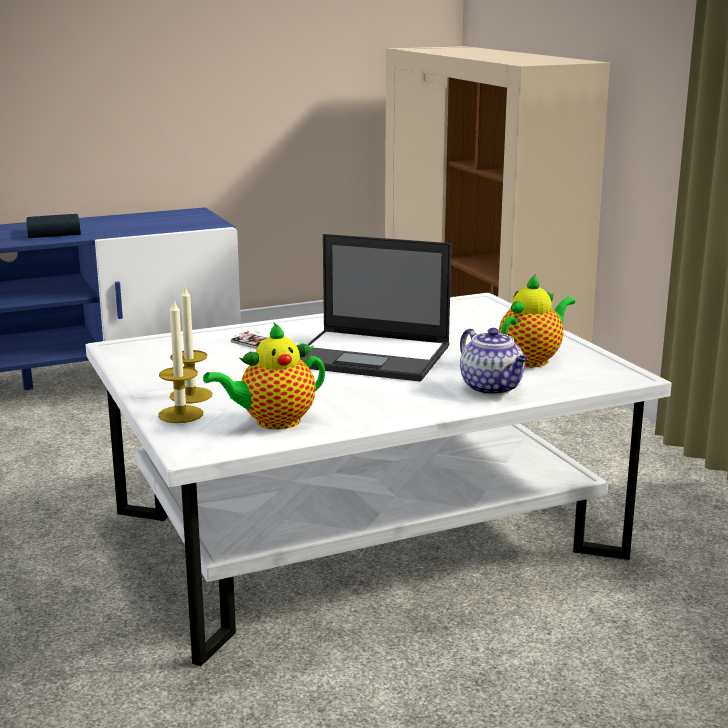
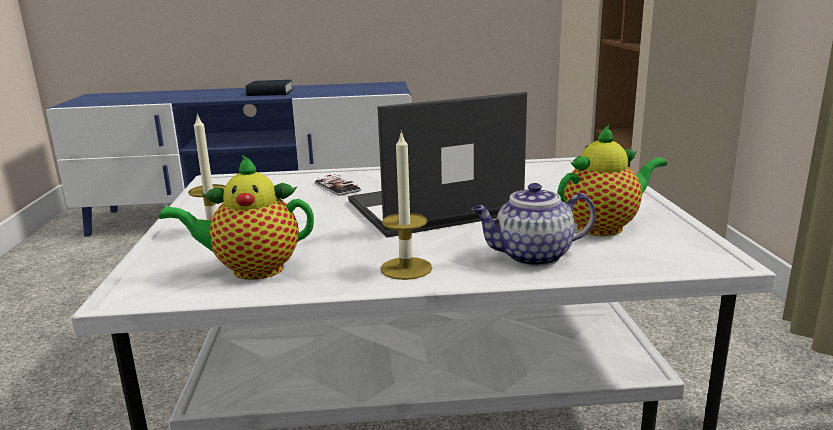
camera: 20 degrees right, 0 degrees up
(180, 414) = (174, 250): candle -> candle (406, 268)
(373, 356) = (431, 208): laptop -> laptop turned 120 degrees clockwise
(492, 388) = (531, 256): teapot -> teapot turned 90 degrees clockwise

